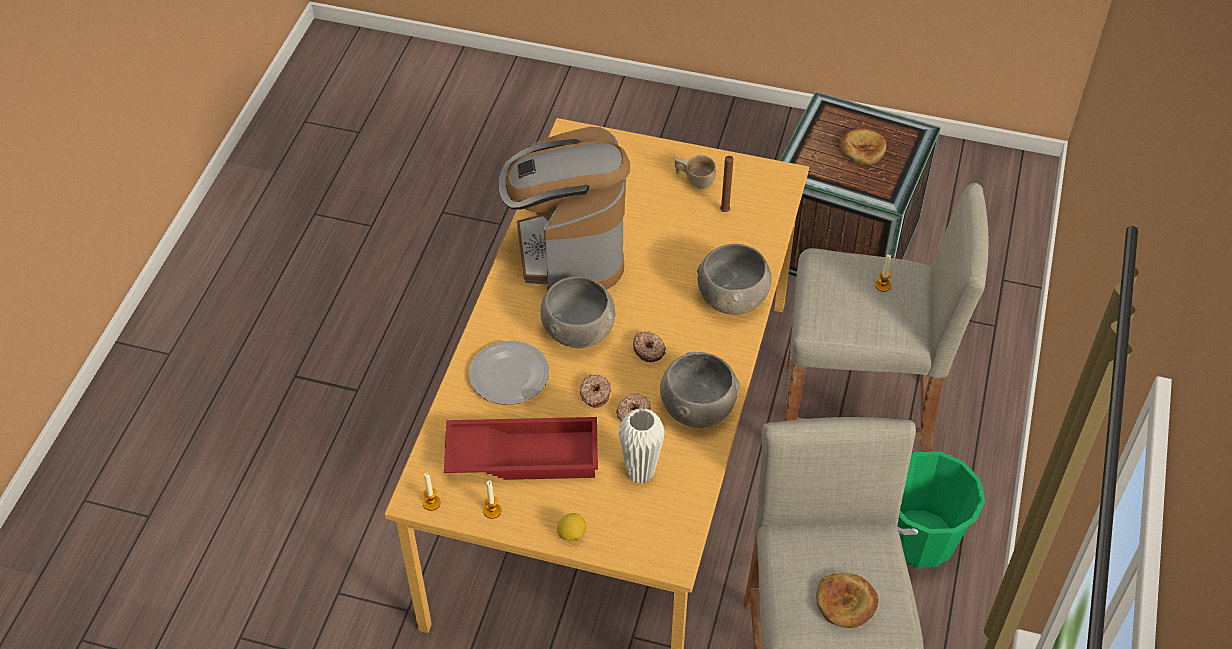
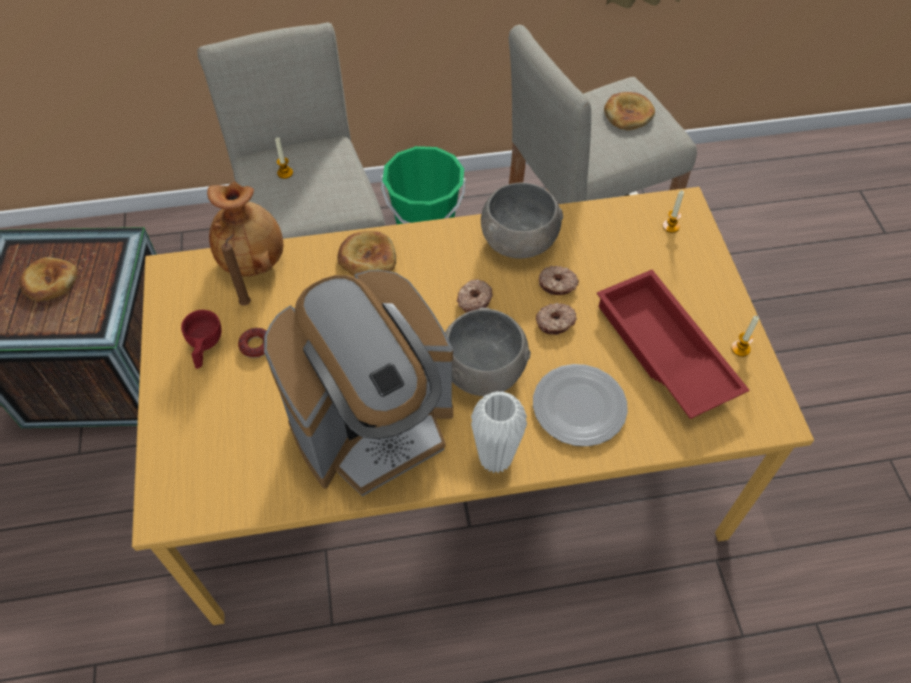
camera: 115 degrees left, 5 degrees up
(431, 503) = (772, 403): candle -> candle (670, 226)
(572, 534) = (715, 279): lemon -> none
(640, 472) = (617, 255): white vase -> white vase (495, 459)
(680, 208) = (256, 345): none -> donut
(694, 180) = (204, 348): beige cup -> red cup
(733, 297) = (367, 258): grey bowl -> bread
(768, 226) = (253, 260): none -> brown vase

